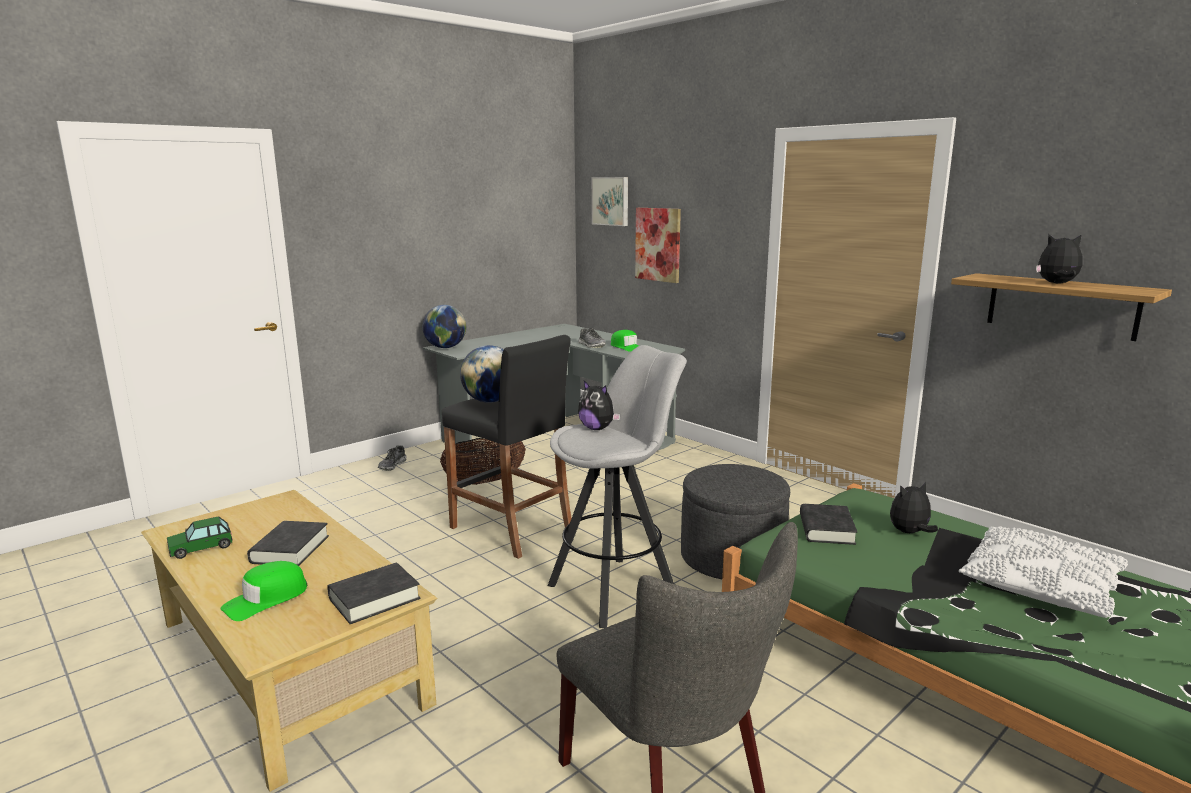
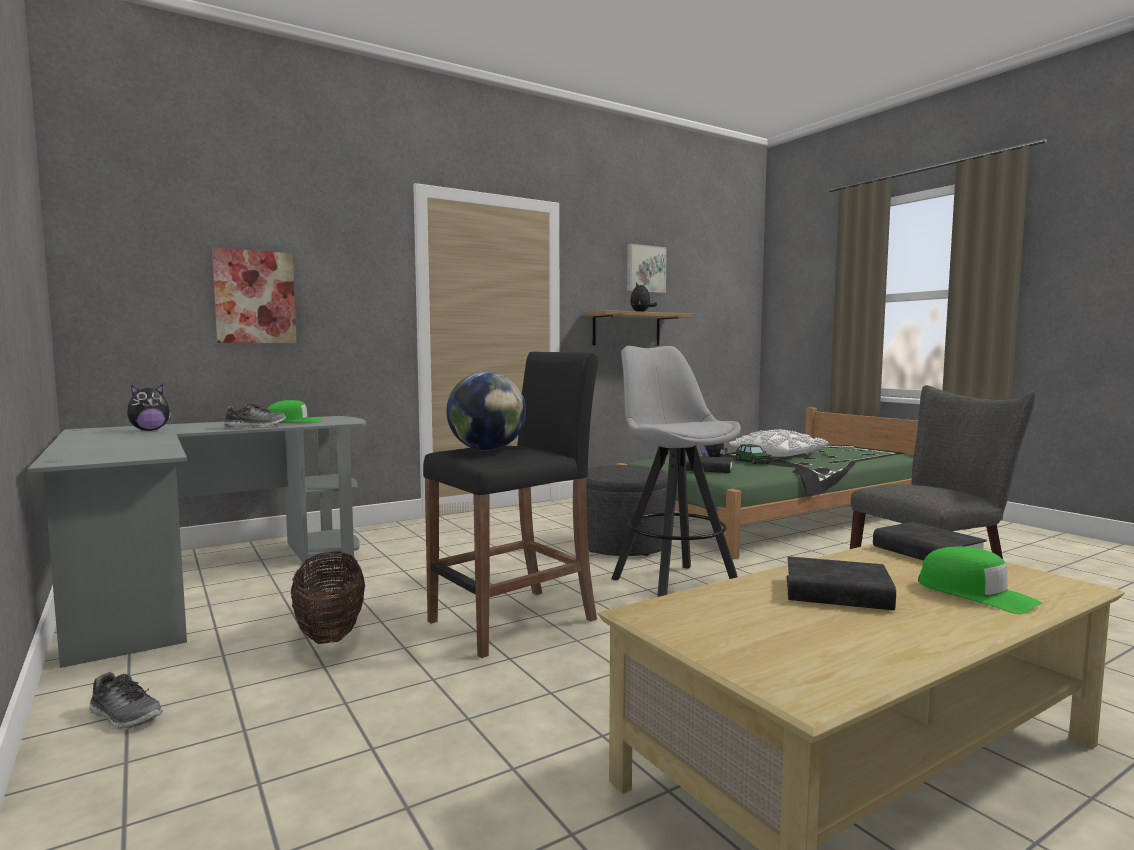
camera: 80 degrees left, 10 degrees down
(201, 547) = (863, 652): toy car -> toy car (753, 461)
(445, 347) = (83, 459): globe -> none
(597, 428) = (654, 424): plush toy -> plush toy (149, 430)
(611, 201) = (149, 235): picture -> picture (645, 269)

